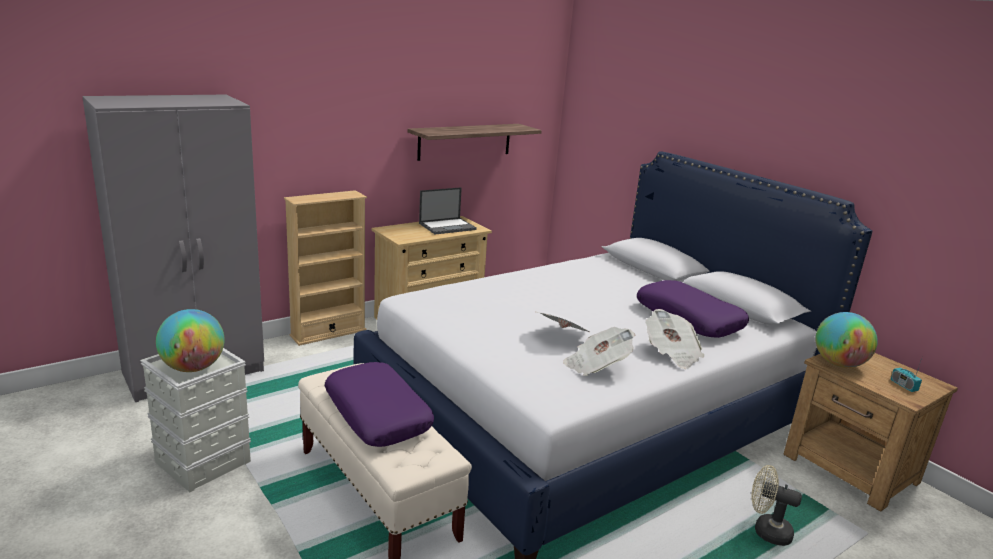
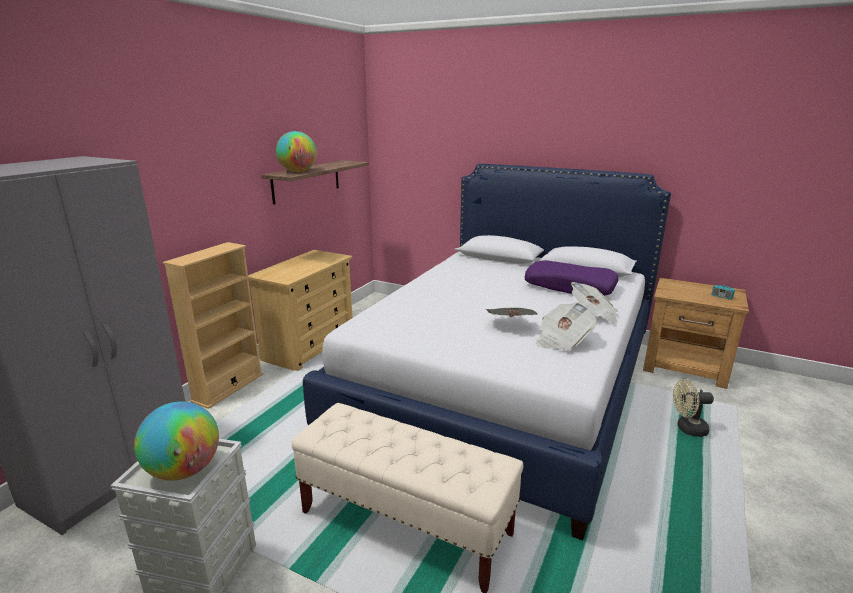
camera: 25 degrees left, 0 degrees up
(378, 414) = (404, 447): purple pillow -> none
(448, 226) = (313, 260): laptop -> none
(838, 364) = (674, 293): globe -> globe (298, 171)

